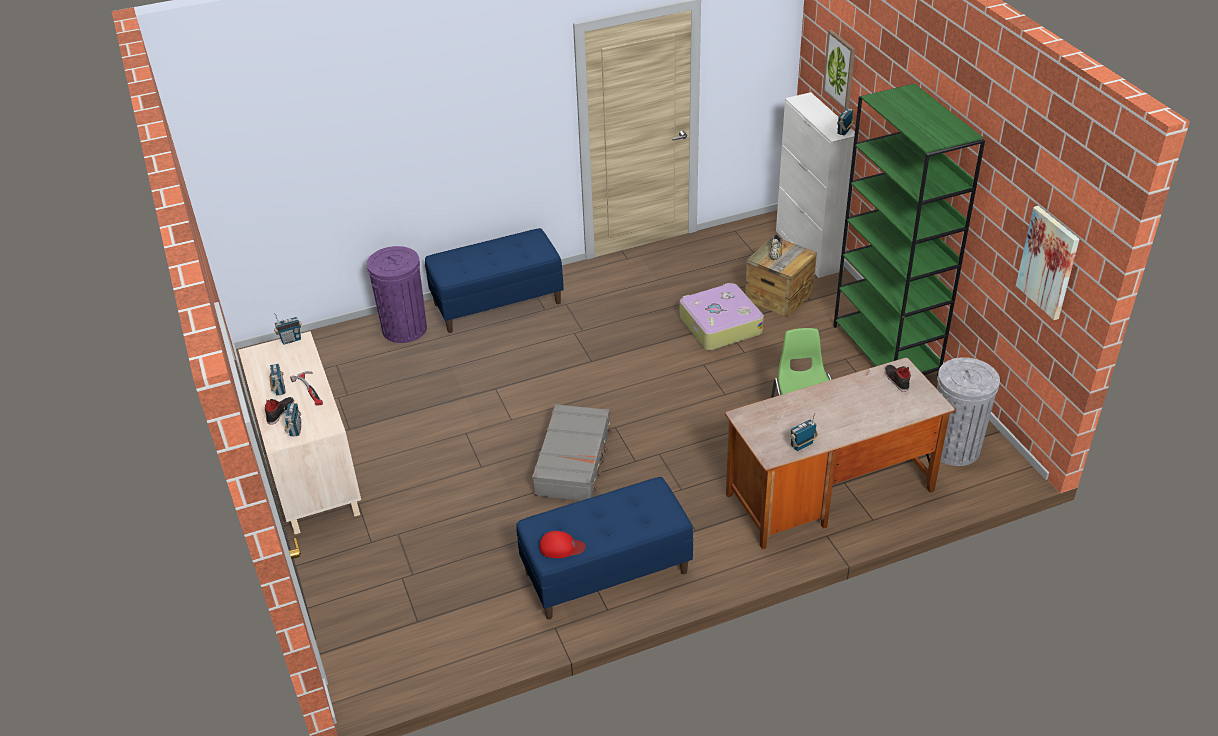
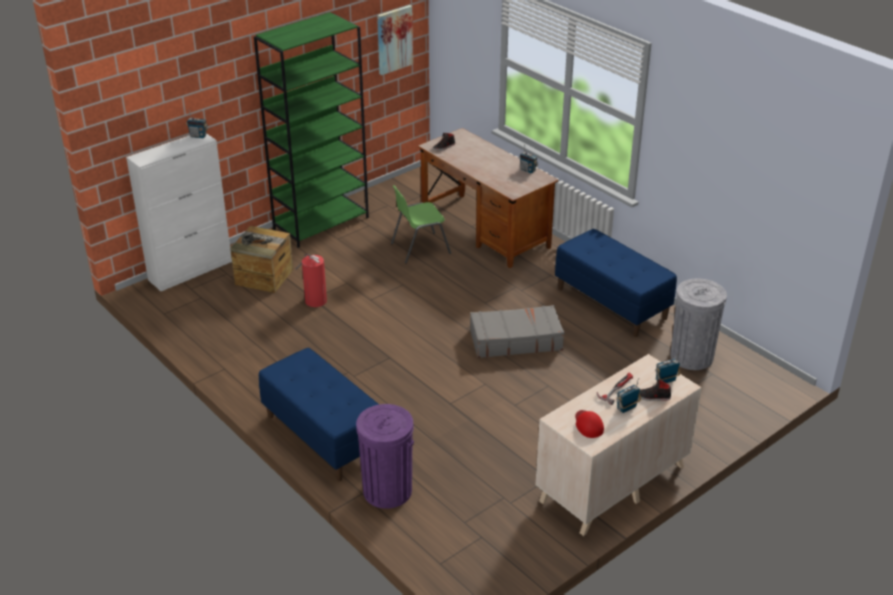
camera: 110 degrees left, 5 degrees down
(291, 339) = (559, 426): radio -> none
(561, 547) = (649, 271): red cap -> red cap (588, 425)
(719, 325) = (315, 300): suitcase -> fire extinguisher
(840, 69) = (154, 106): picture -> none
(954, 448) = (416, 191): grey trash can -> grey trash can (691, 356)

